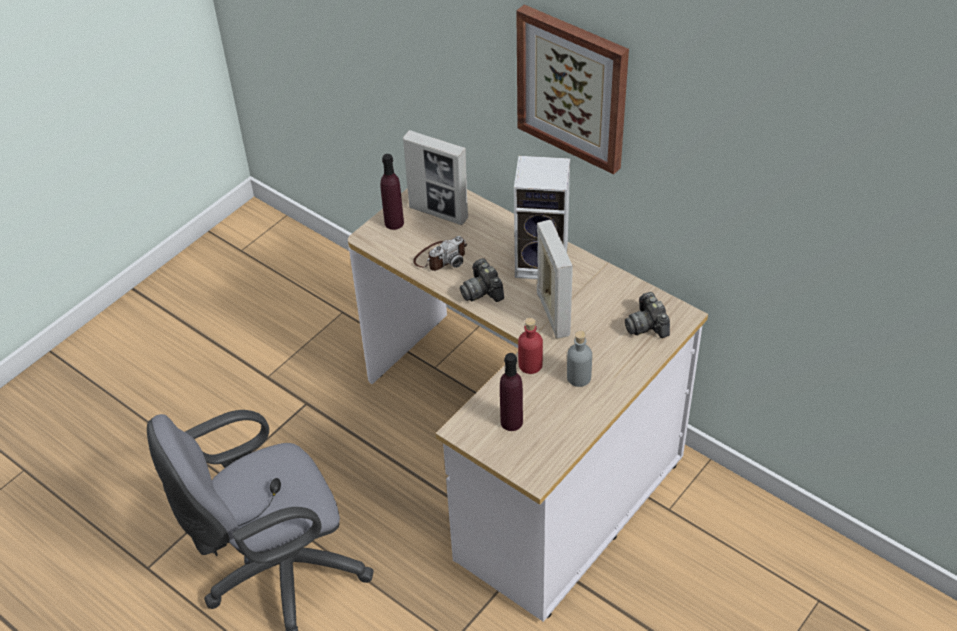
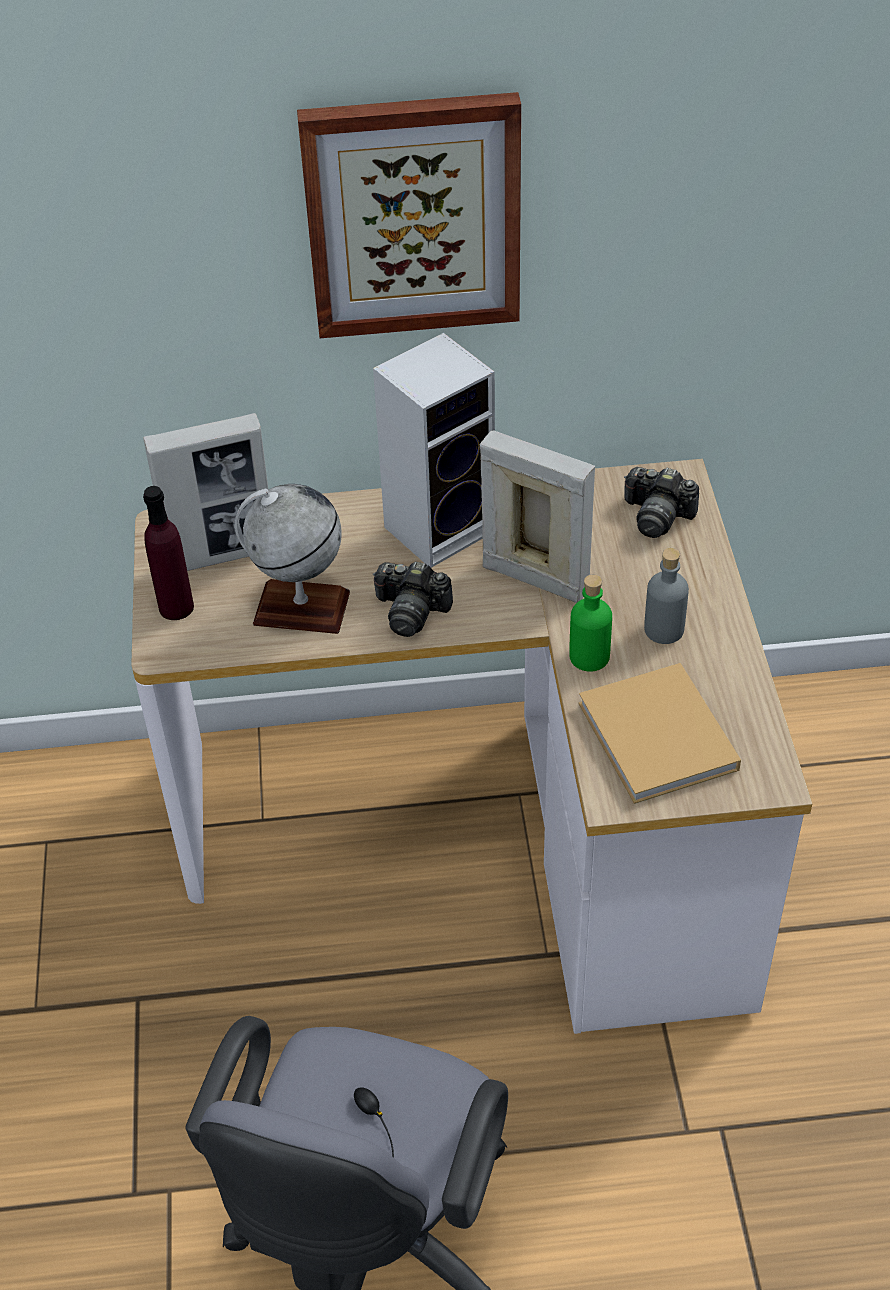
camera: 45 degrees left, 0 degrees up
(440, 257) = (301, 608): camera -> globe
(511, 422) = (659, 740): purple bottle -> beige book
(530, 365) = (589, 656): red bottle -> green bottle

